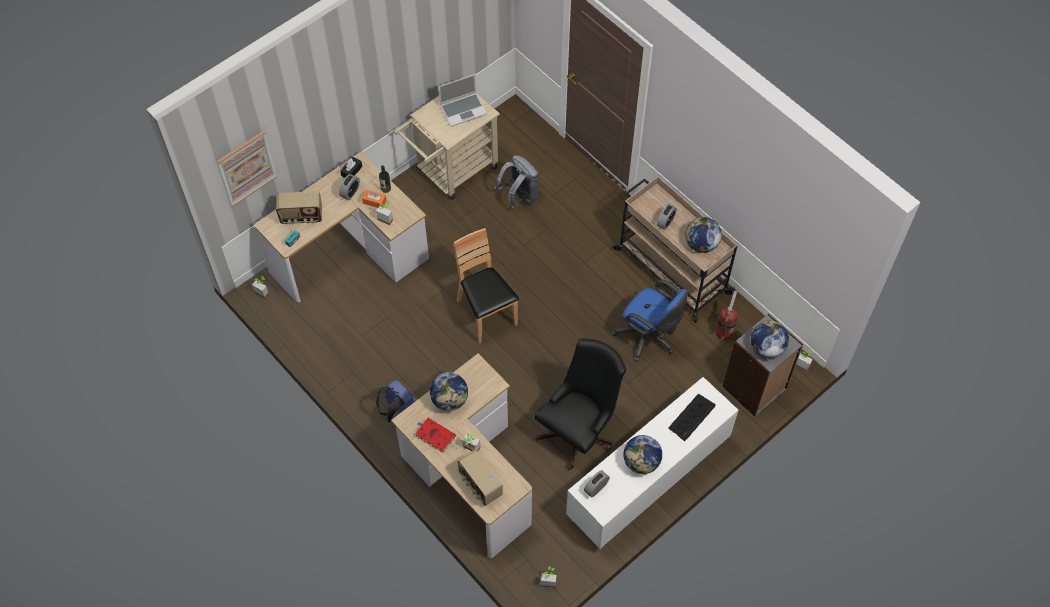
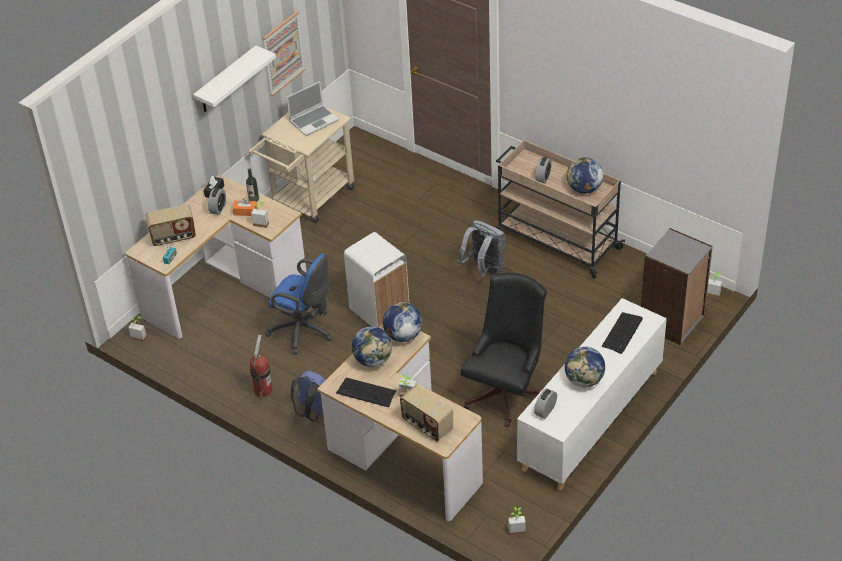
camera: 10 degrees left, 15 degrees down
(247, 168) = (115, 181): picture -> picture (283, 53)
(376, 73) = (226, 81): none -> white shelf
(434, 435) = (366, 393): red book -> keyboard
(486, 314) = (380, 311): brown chair -> white trash can
(519, 197) = (384, 208): grey backpack -> grey backpack (484, 269)
(648, 337) = (551, 299): blue office chair -> blue office chair (304, 331)
(724, 333) = (626, 281): fire extinguisher -> fire extinguisher (263, 390)
(766, 348) = (677, 255): globe -> globe (403, 335)

